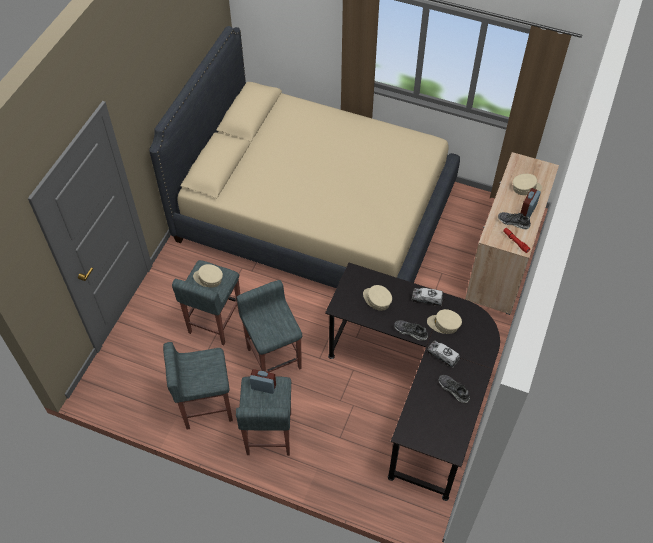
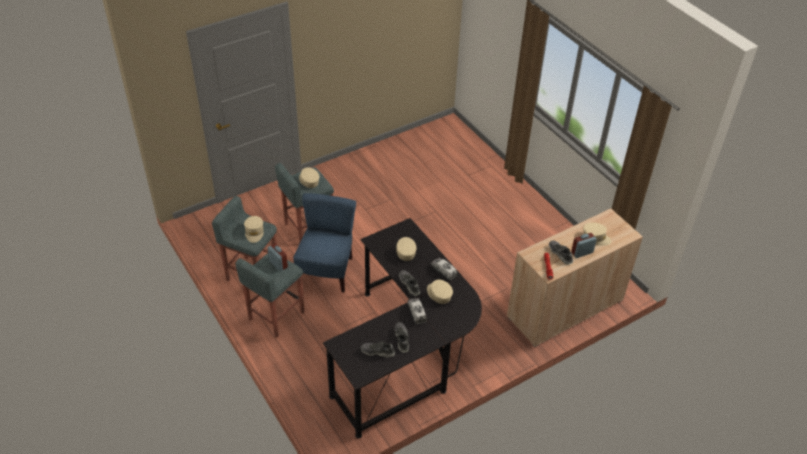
camera: 35 degrees right, 10 degrees down
(207, 368) = (254, 232): none -> beige cap
(274, 357) = (326, 271): grey stool -> blue chair
(315, 214) = (447, 198): beige bed -> none
(445, 417) = (377, 352): none -> shoe

